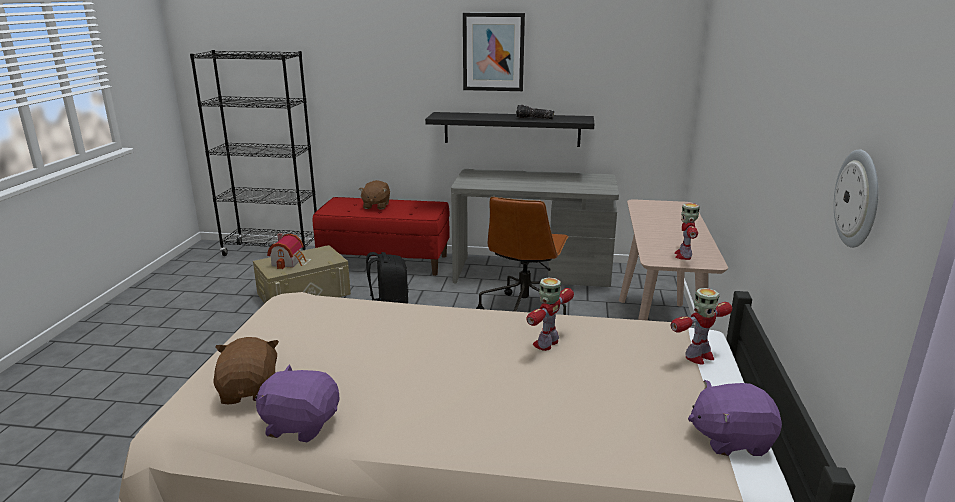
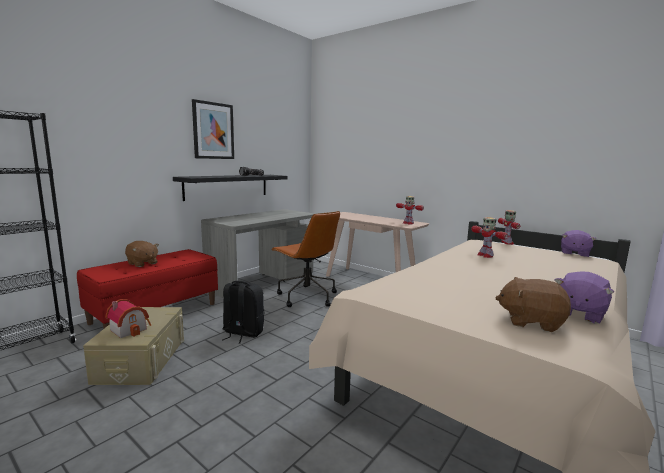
camera: 60 degrees left, 10 degrees down
(858, 199) = (572, 152): wall clock -> none

